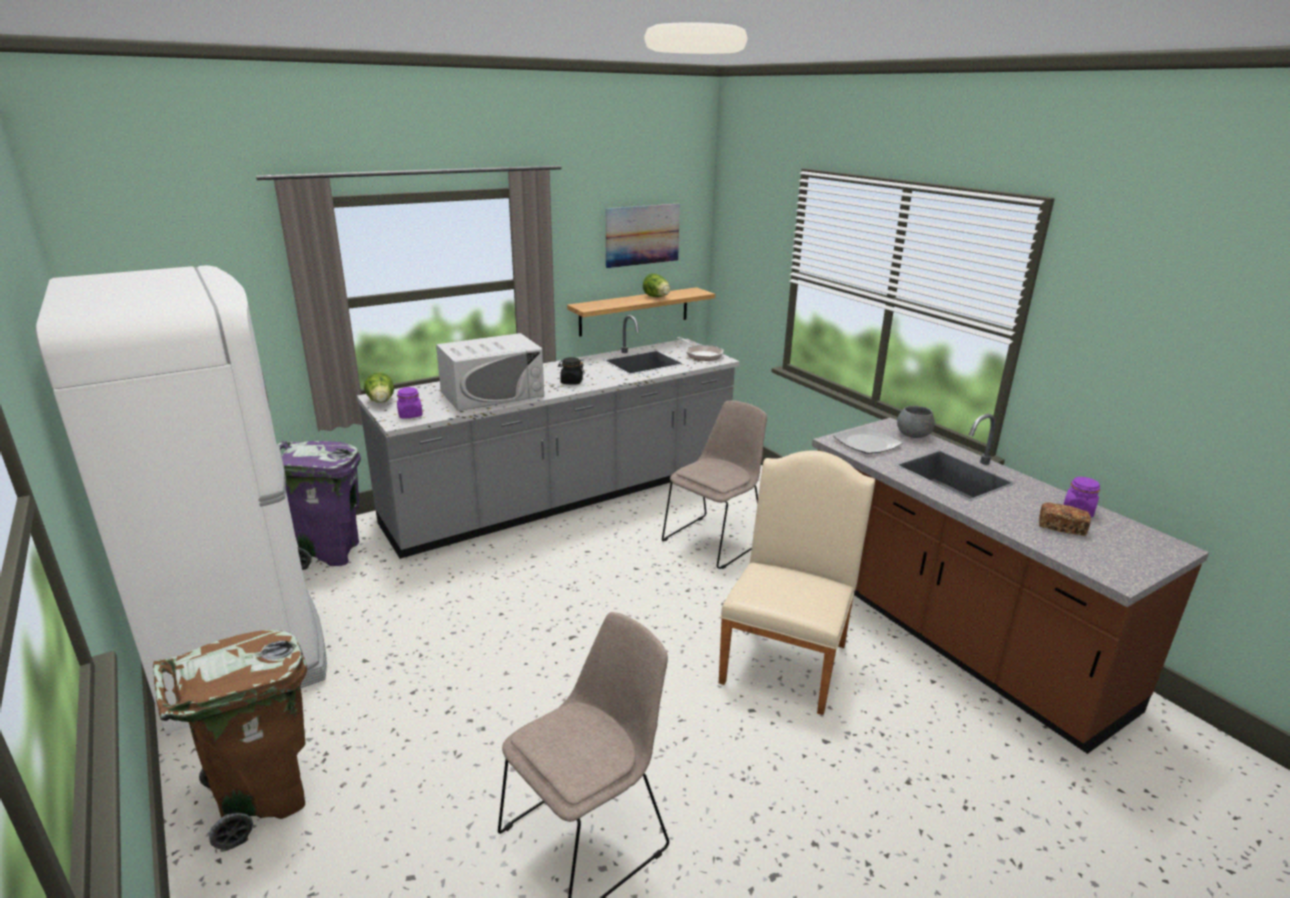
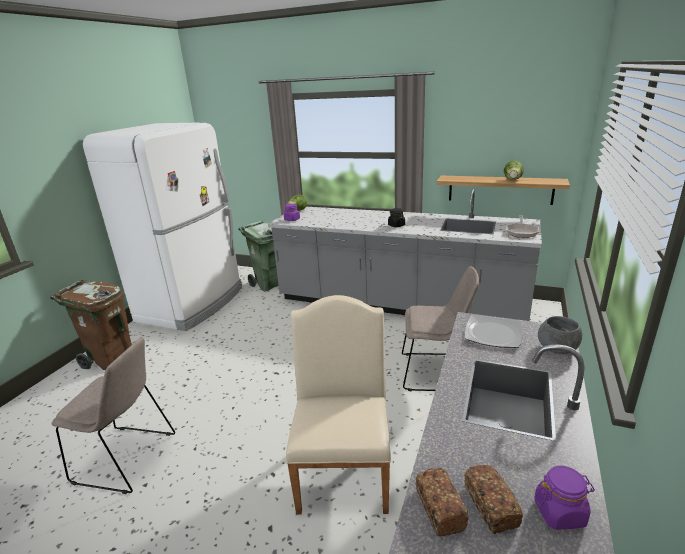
camera: 55 degrees right, 0 degrees up
(330, 553) = (269, 284): purple trash can -> green trash can
(492, 393) = (345, 220): white microwave -> none
(642, 235) = (513, 128): picture -> none
(787, 657) = (344, 466): beige chair -> beige chair turned 75 degrees counterclockwise
(1054, 543) = (439, 509): none -> bread

